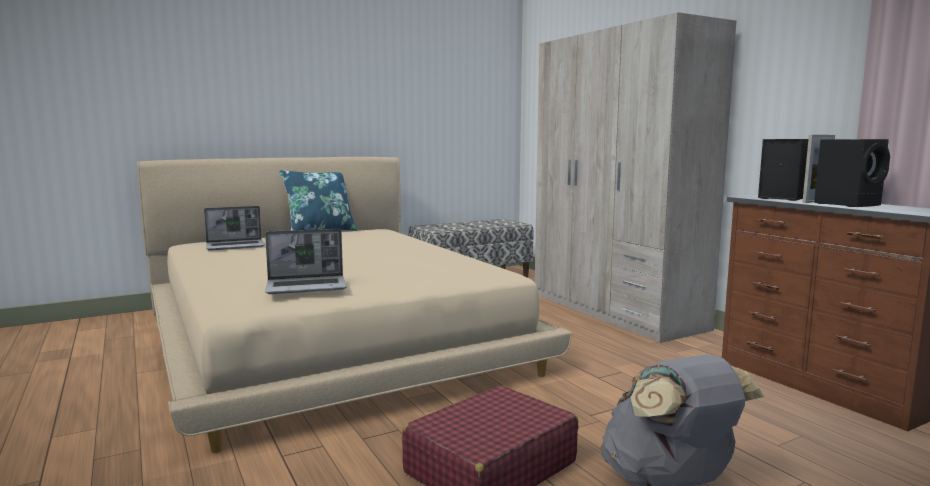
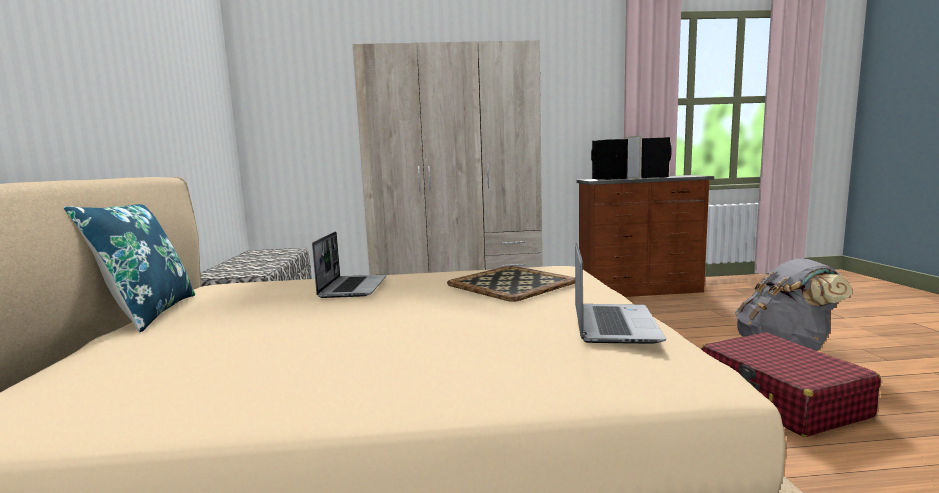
camera: 65 degrees left, 0 degrees up
(236, 246) = (146, 374): laptop -> laptop (352, 287)
(422, 267) = (513, 283): none -> tray

